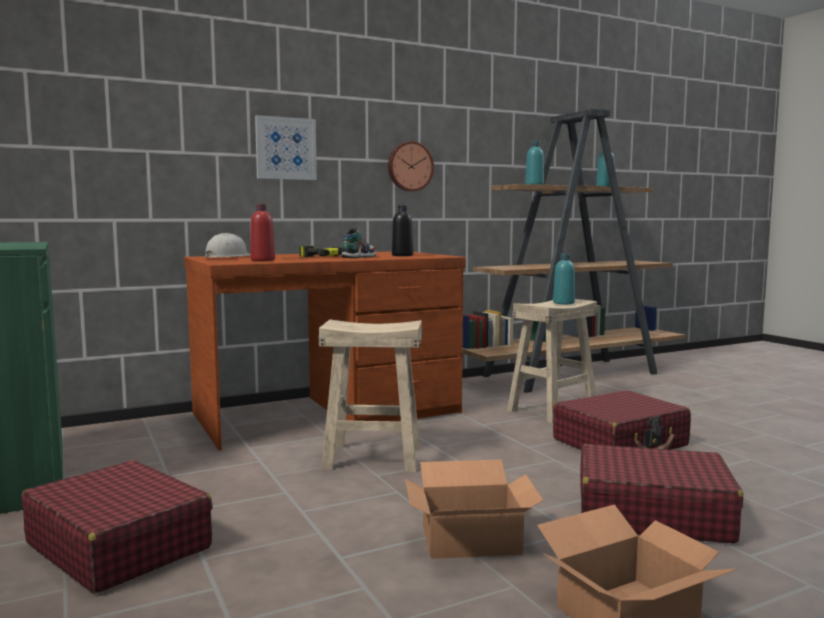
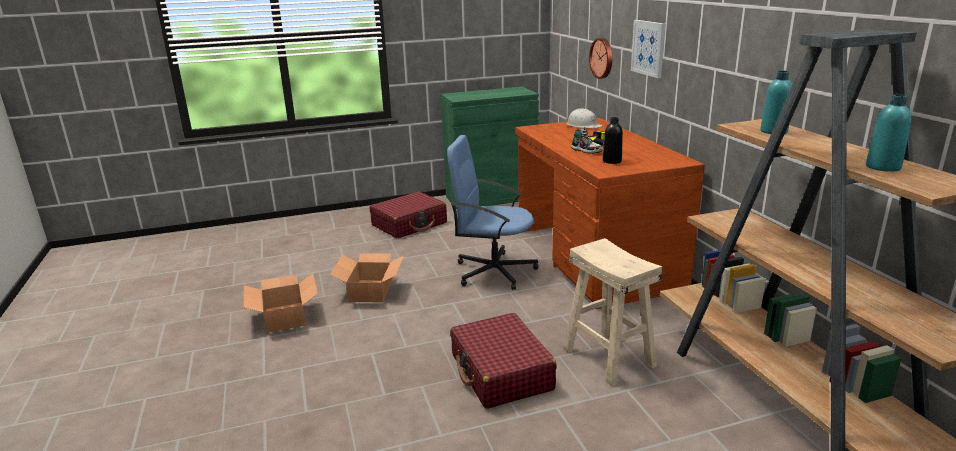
camera: 100 degrees right, 15 degrees up
(262, 260) = (554, 132): red bottle -> none
(372, 458) = (493, 271): beige stool -> blue office chair
(409, 166) = (723, 77): wall clock -> wall clock (602, 58)
(563, 303) = (618, 263): turquoise bottle -> none
(651, 514) = (367, 349): red suitcase -> none

